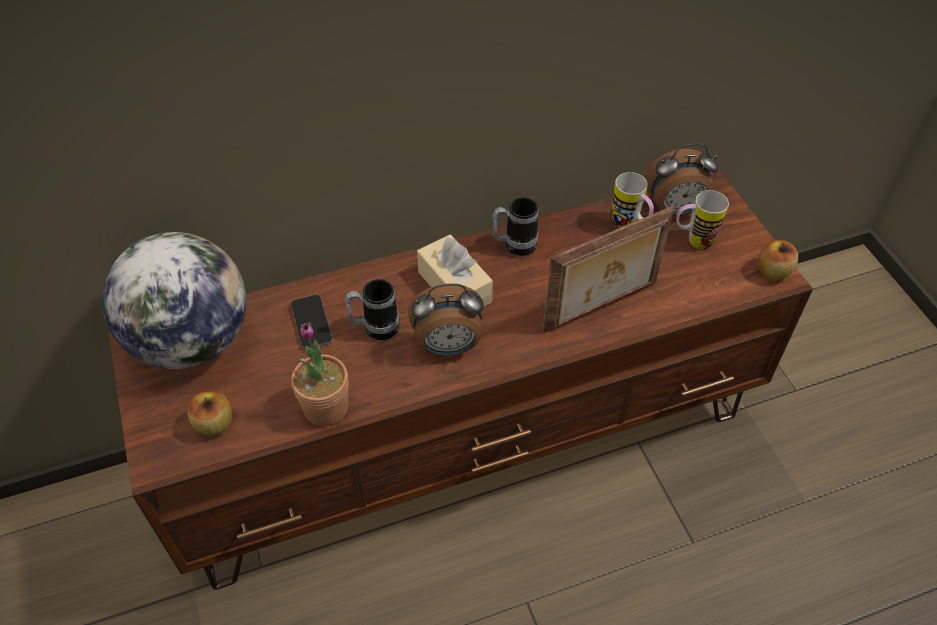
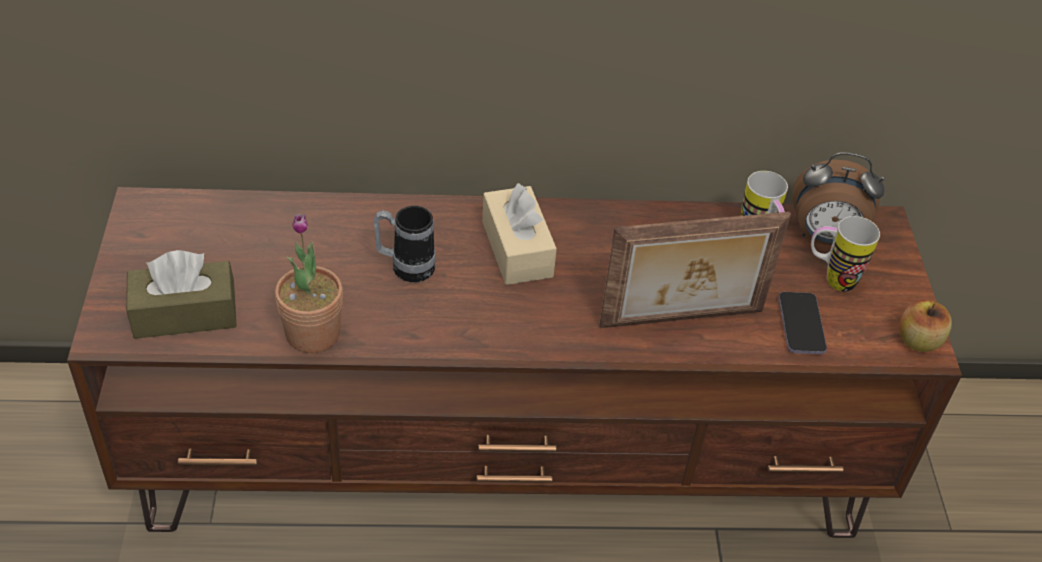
camera: 15 degrees right, 5 degrees down
(192, 341) = (199, 223): globe -> none
(214, 424) = (185, 314): apple -> brown tissue box
(311, 323) = (337, 242): phone -> phone (801, 325)
(448, 346) = (480, 310): alarm clock -> none
(514, 246) = (608, 224): mug -> none

